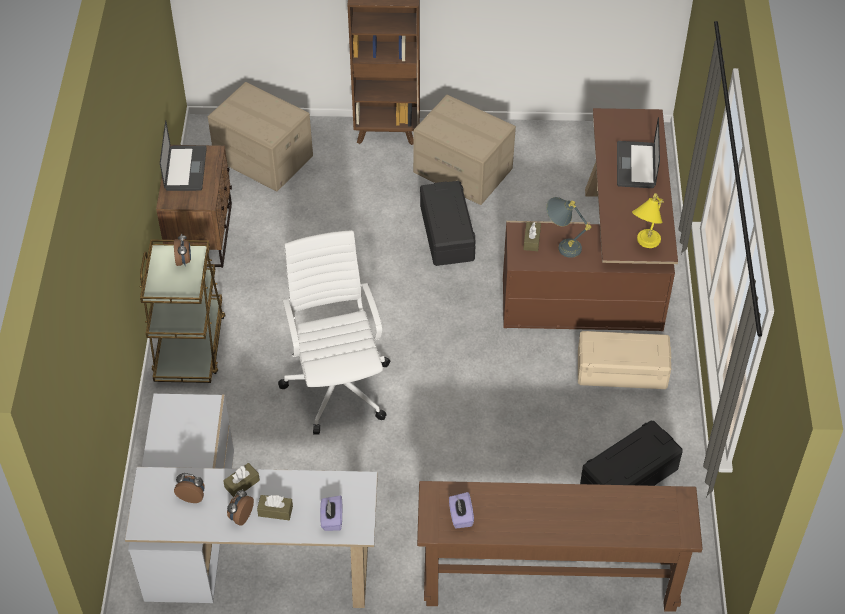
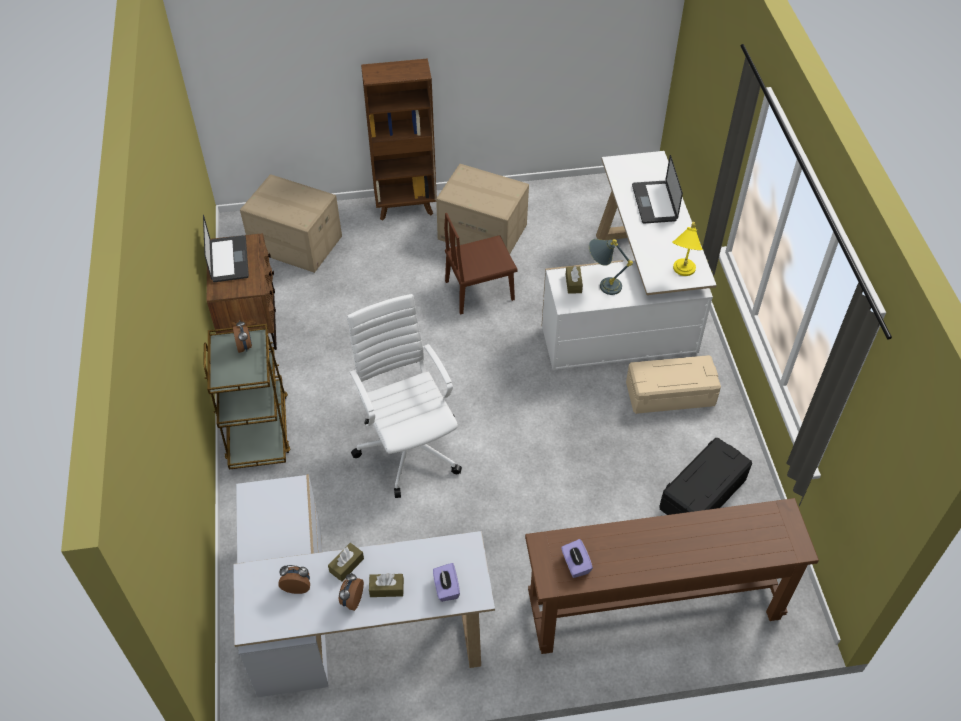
camera: 10 degrees left, 0 degrees up
(446, 233) = (479, 290): black storage box -> brown chair
(601, 269) = (628, 304): brown desk -> white desk

